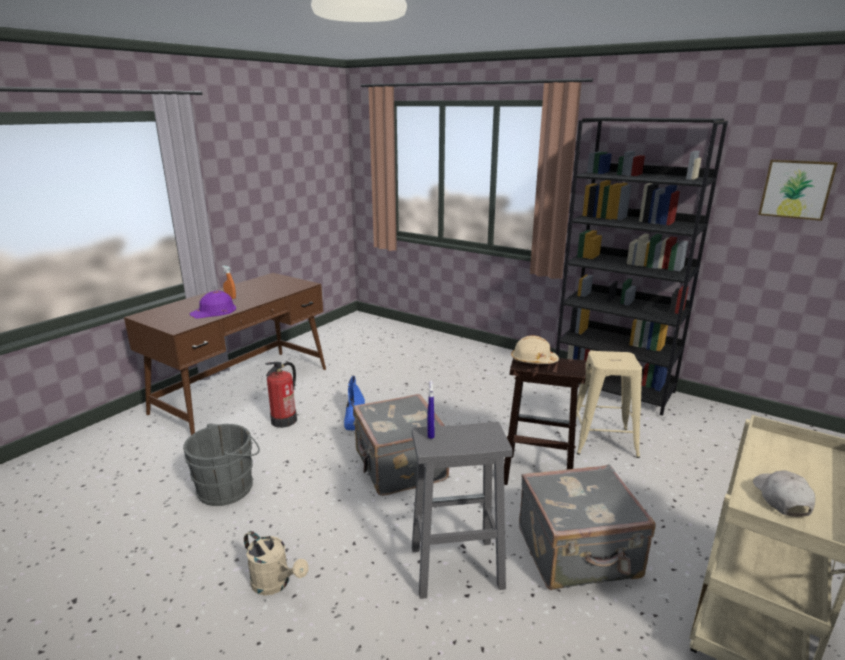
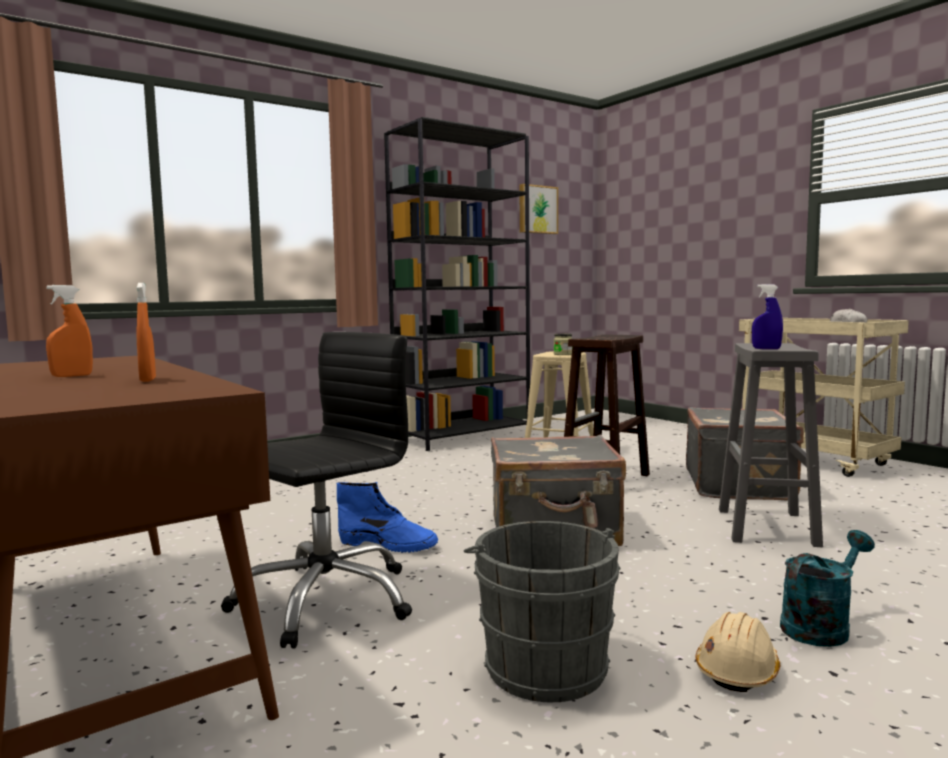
camera: 70 degrees left, 15 degrees down
(214, 311) = (148, 380): purple hard hat -> orange spray bottle
(275, 583) = (821, 626): beige watering can -> turquoise watering can
(284, 420) = (324, 600): fire extinguisher -> black office chair
(533, 361) = (595, 337): beige hard hat -> beige hard hat (737, 670)
(604, 361) = (563, 354): none -> jar

